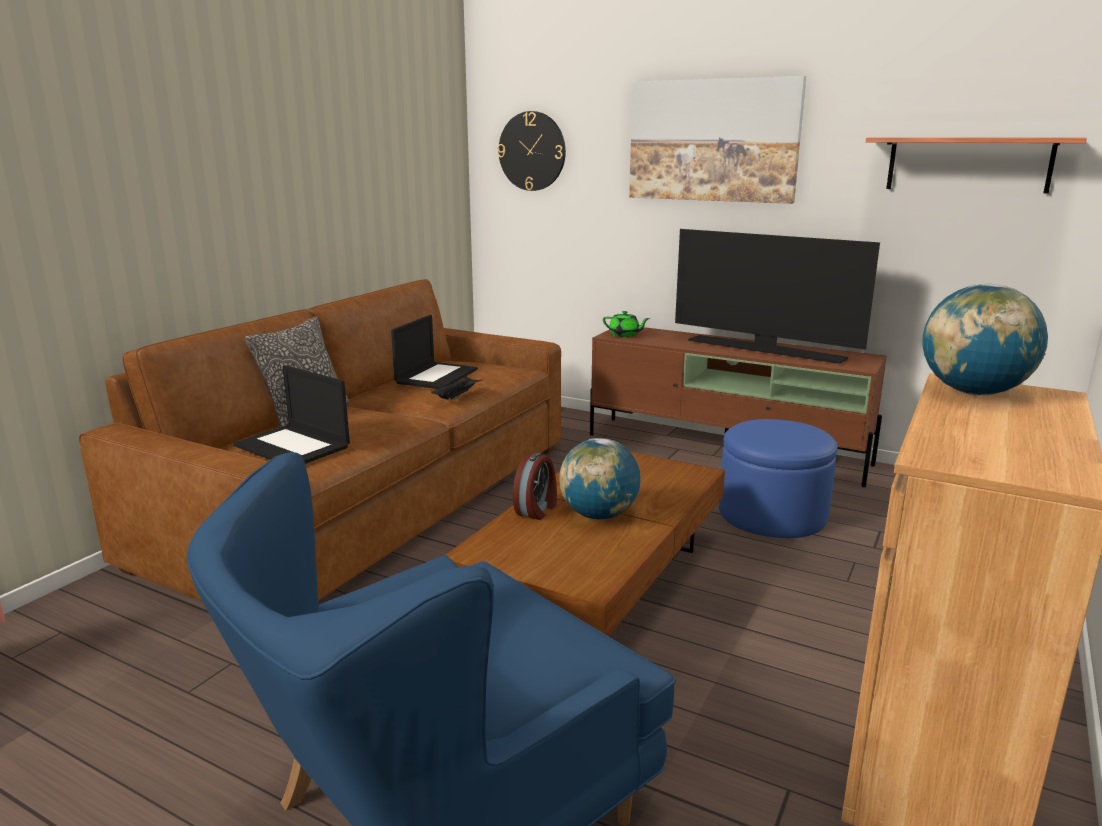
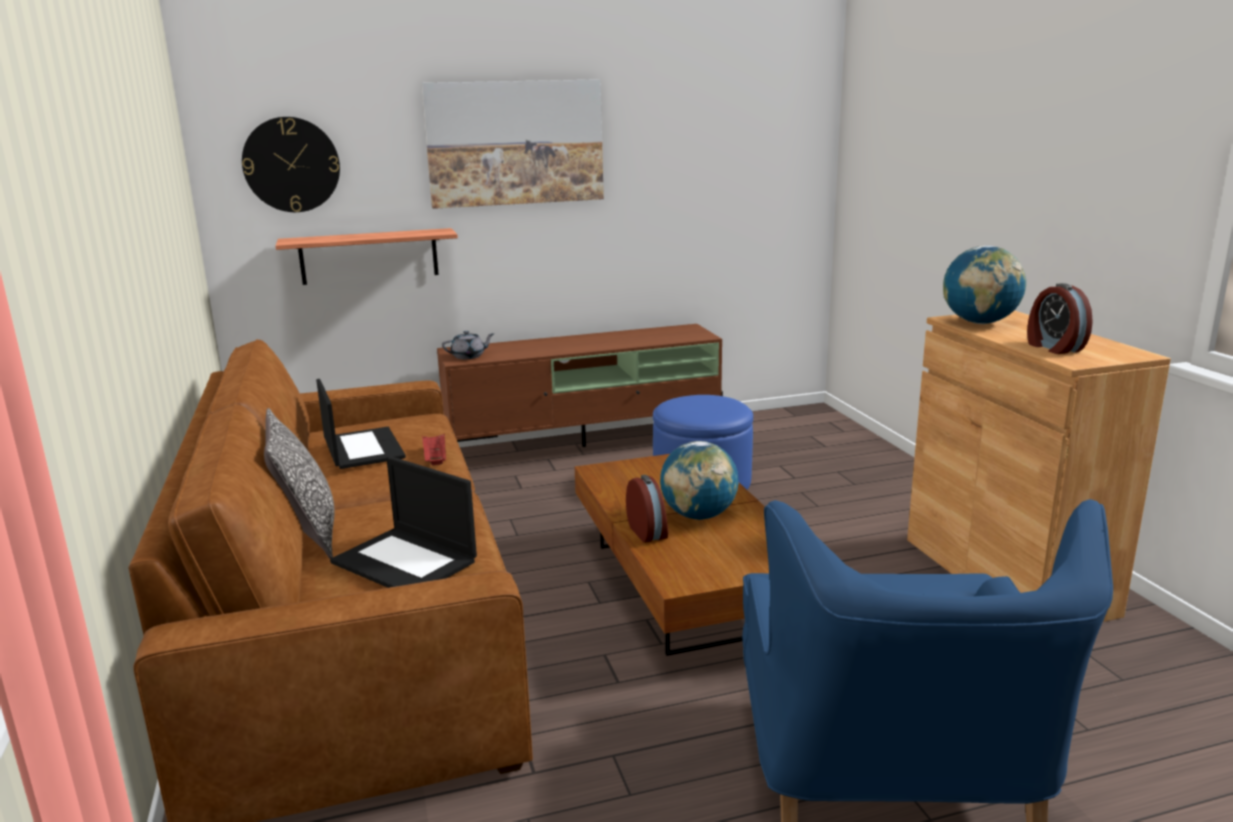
camera: 45 degrees left, 0 degrees up
(294, 446) = (406, 562): laptop -> laptop turned 45 degrees clockwise
(457, 396) = (435, 459): black tray -> red tray
(624, 335) = (469, 356): green teapot -> grey teapot
(765, 350) = (611, 340): television -> none
(967, 438) = (1053, 347): none -> alarm clock
(968, 164) = (734, 153): shelf -> shelf (369, 256)

